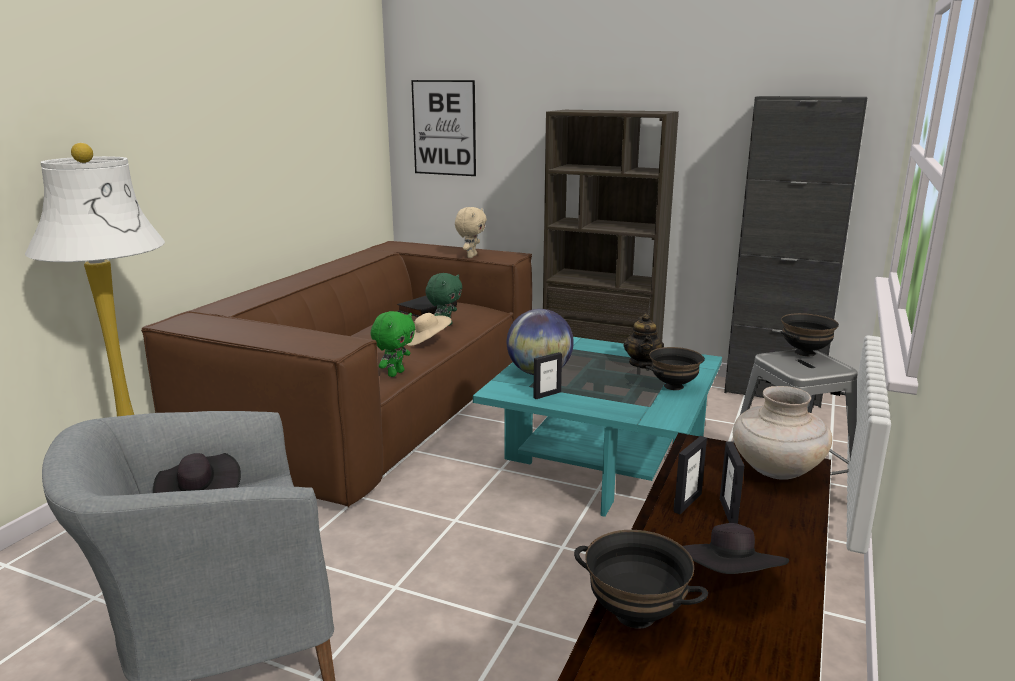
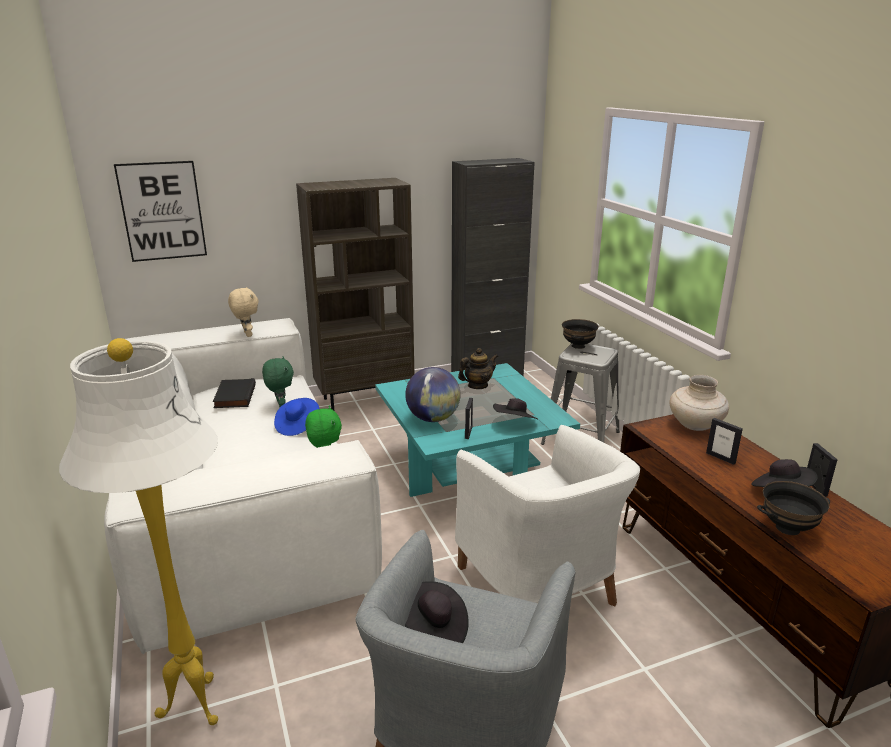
camera: 45 degrees left, 5 degrees up
(377, 405) = (241, 503): brown sofa -> white sofa
(427, 341) = (297, 426): beige hat -> blue hat
(481, 592) = (539, 589): none -> white armchair
(611, 405) = (515, 423): none -> black hat
(642, 364) = (477, 386): teapot -> teapot turned 75 degrees counterclockwise
(673, 386) = (521, 395): black bowl -> none
(687, 502) = (700, 462): picture frame -> picture frame (815, 487)

